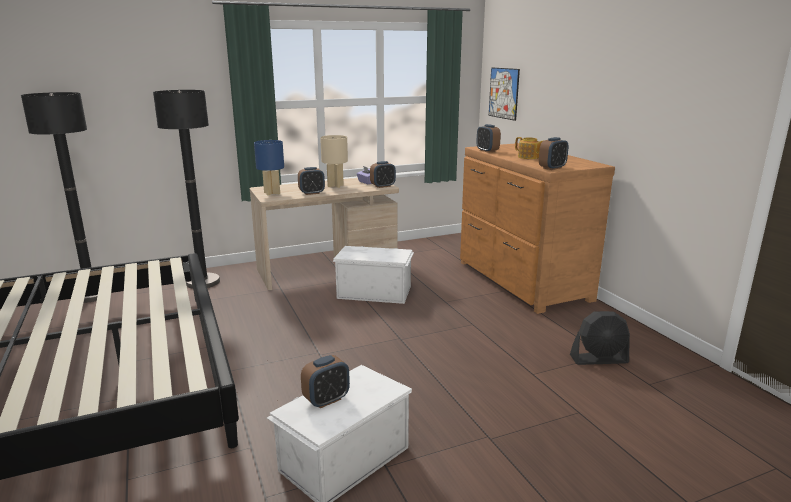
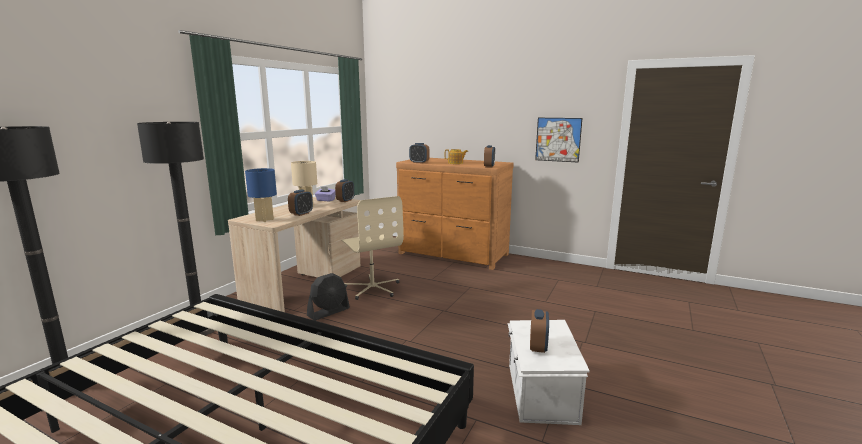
camera: 40 degrees left, 5 degrees down
(374, 292) = (372, 288): white storage box -> beige office chair
(503, 93) = (395, 122): picture -> picture (558, 139)
(599, 359) = (559, 282): black fan -> black fan (328, 312)

